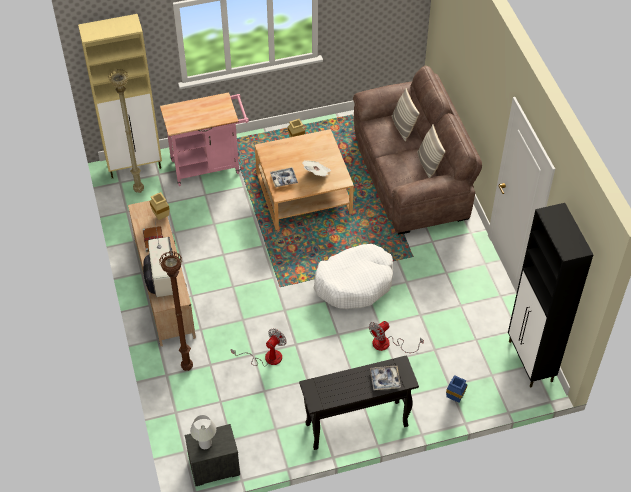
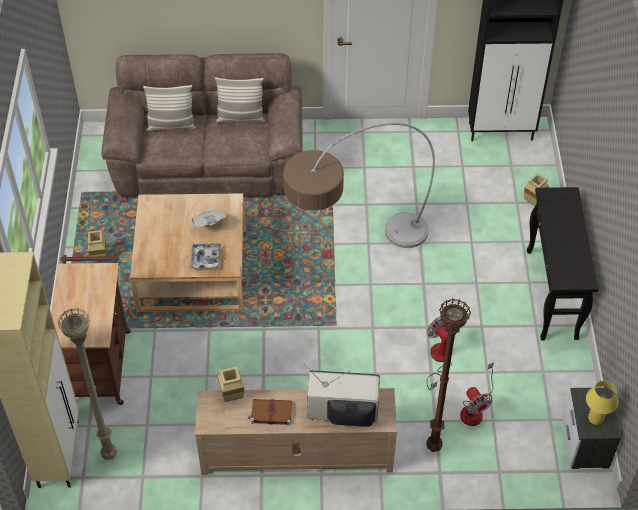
camera: 75 degrees left, 0 degrees up
(205, 444) = (595, 418): white table lamp -> yellow table lamp
(209, 165) = (99, 362): pink cart -> brown cart
(354, 282) = (352, 251): white dog bed -> floor lamp
(385, 380) = (565, 213): tray -> none
(387, 344) = (449, 241): fan -> fan (474, 409)
(456, 398) = (533, 201): blue vase -> beige vase

